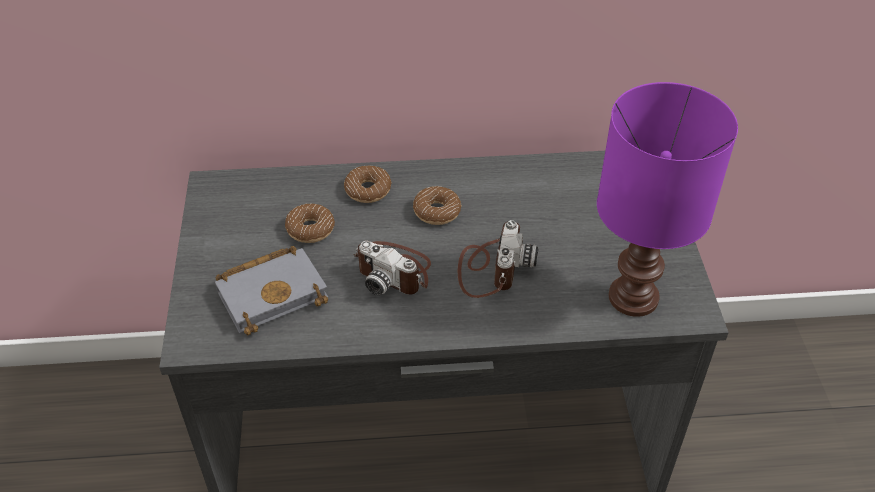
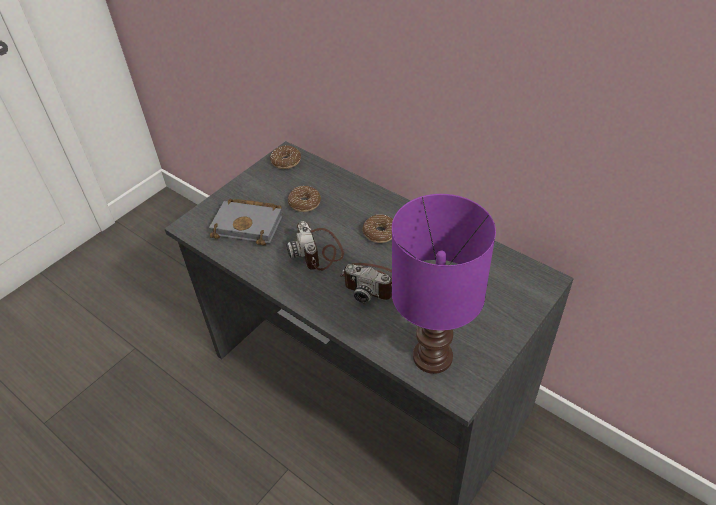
camera: 45 degrees right, 0 degrees up
(368, 190) = (358, 199): donut -> donut (286, 161)
(491, 268) = (370, 283): camera -> camera turned 60 degrees clockwise

